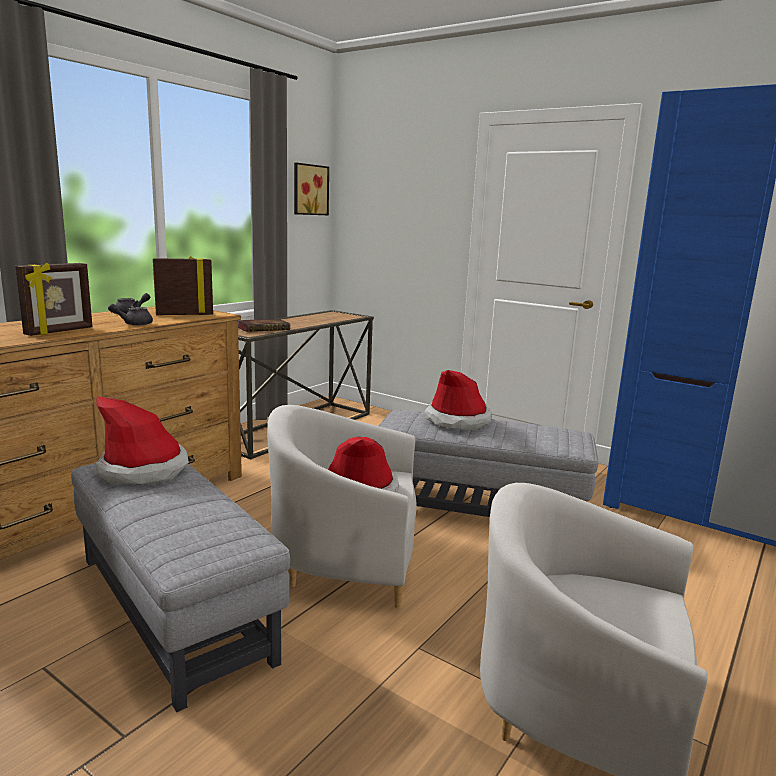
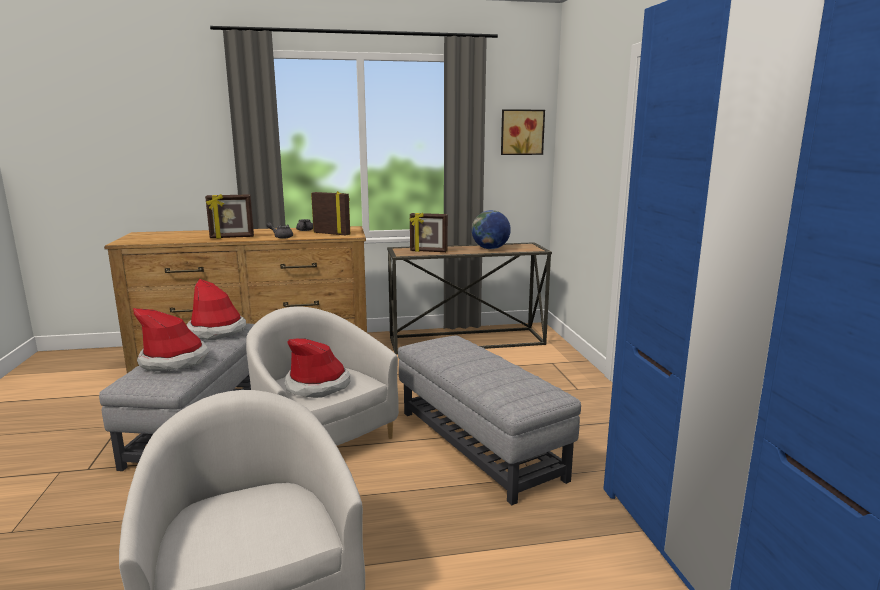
camera: 45 degrees right, 0 degrees up
(264, 328) = (428, 251): book -> picture frame
(314, 319) = (490, 249): none -> globe
(457, 420) = (465, 354): hat -> hat (174, 360)

